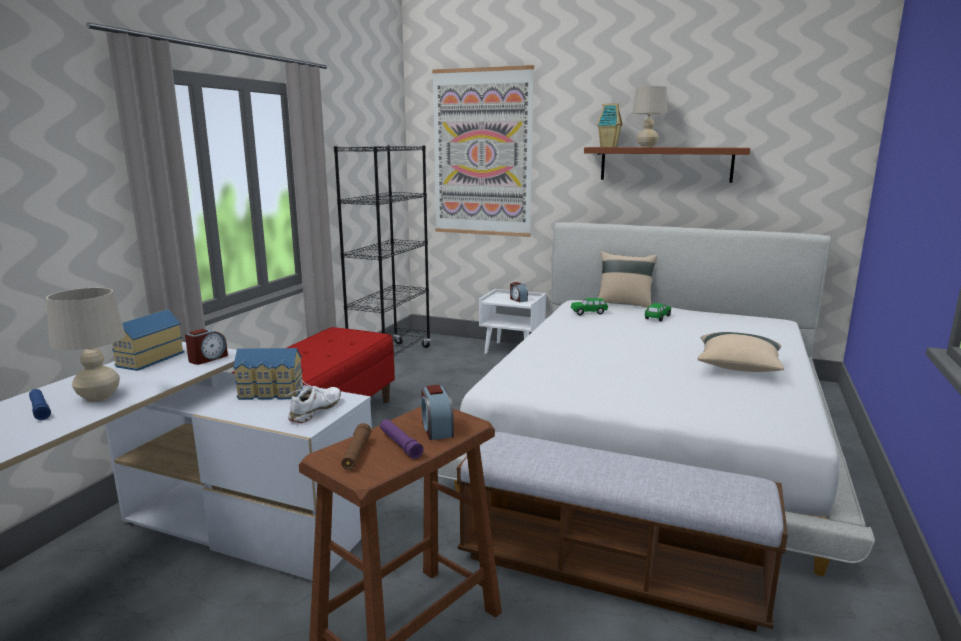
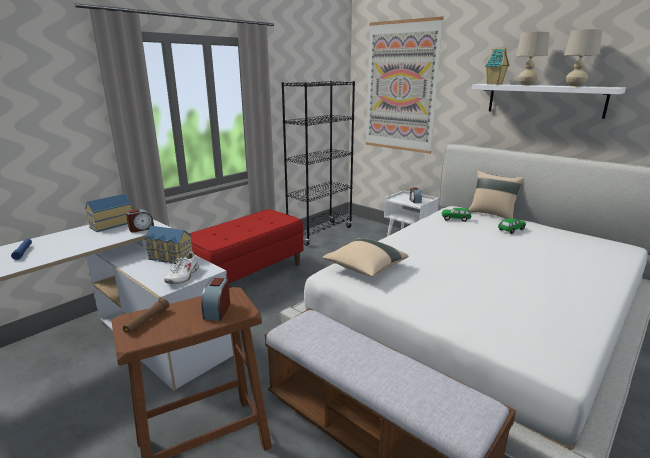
camera: 20 degrees right, 5 degrees up
(98, 397) = (58, 248): beige table lamp -> beige table lamp (574, 86)
(316, 411) = (182, 276): white shoe -> white shoe turned 150 degrees clockwise
(400, 444) = (181, 319): purple flashlight -> none
(665, 164) = (544, 100): brown shelf -> white shelf
(738, 367) = (548, 288): beige pillow -> beige pillow (364, 268)

